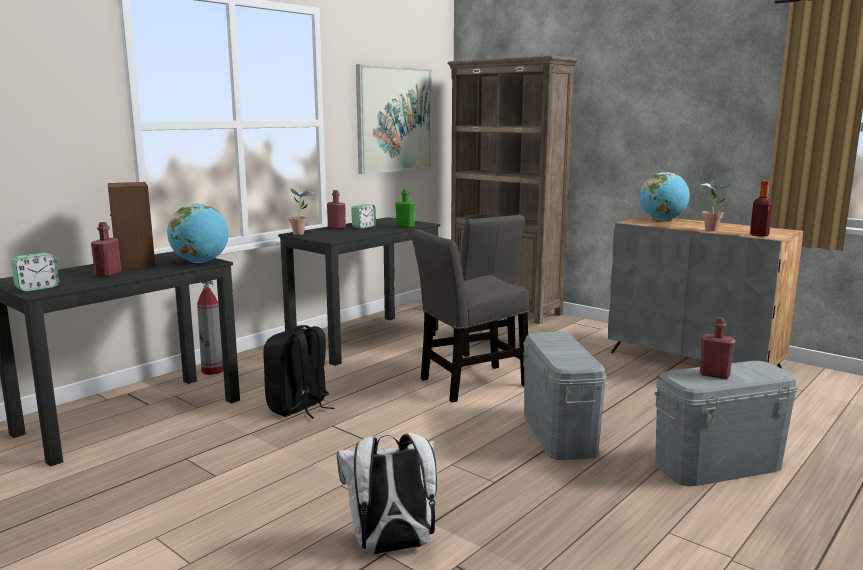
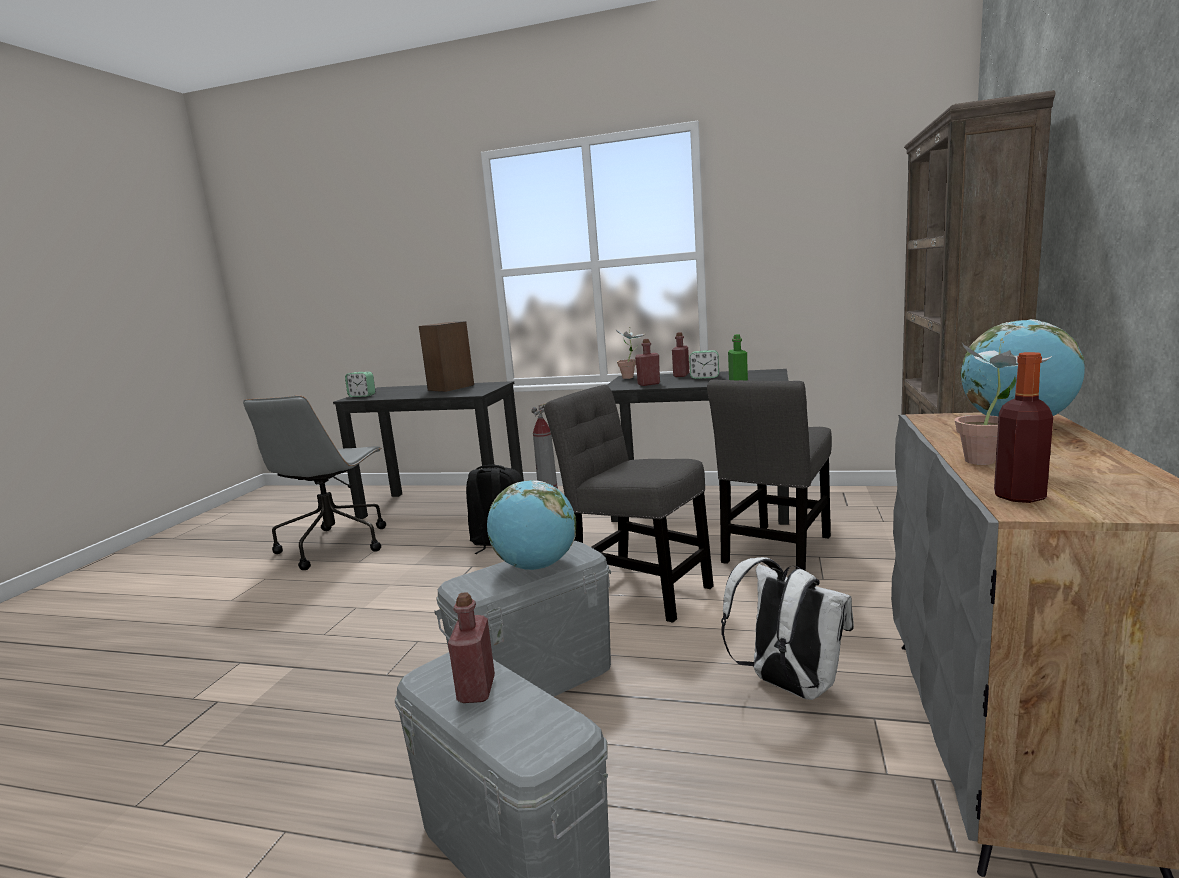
camera: 65 degrees right, 0 degrees up
(108, 274) = (411, 393): red bottle -> red bottle (648, 384)
(125, 486) = (334, 545): none -> grey office chair
(201, 262) = (471, 393): globe -> globe (536, 566)
(391, 548) = (249, 662): white backpack -> white backpack (788, 686)
(394, 119) = (829, 240): picture -> none

